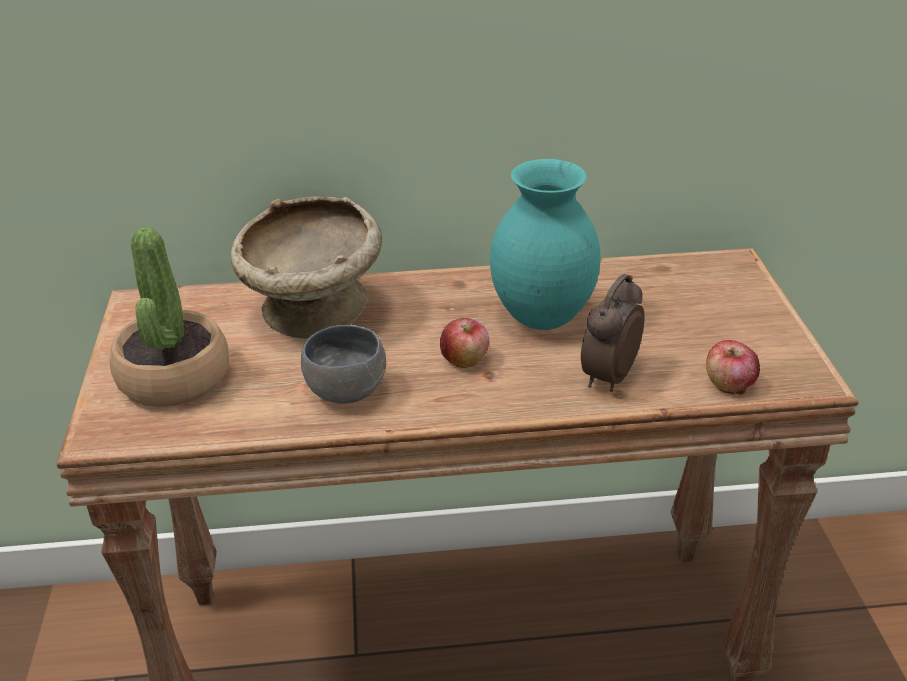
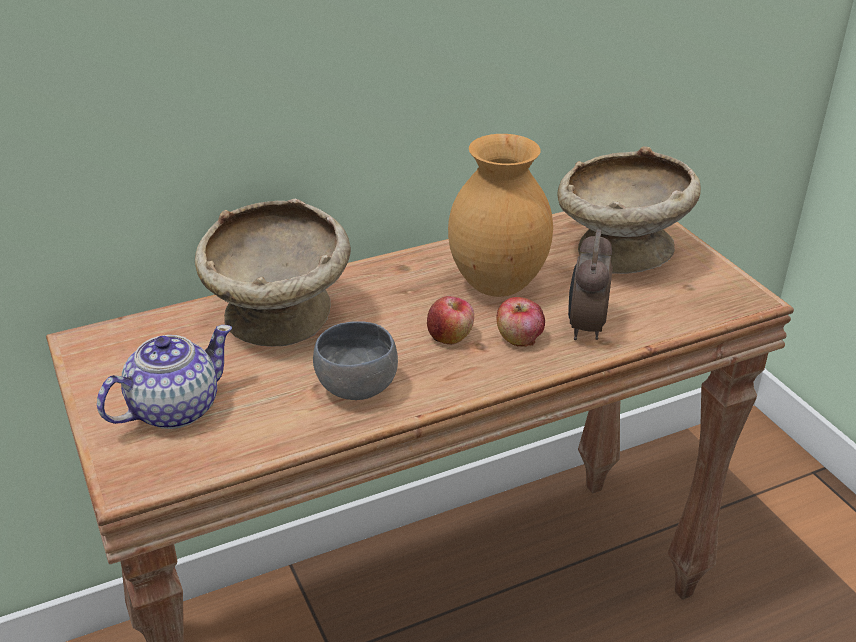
camera: 20 degrees left, 0 degrees up
(174, 377) = (173, 409): potted plant -> teapot
(540, 317) = (495, 285): turquoise vase -> brown vase
(690, 309) = (619, 255): none -> beige bowl
(729, 385) = (688, 315): apple -> apple (519, 338)

